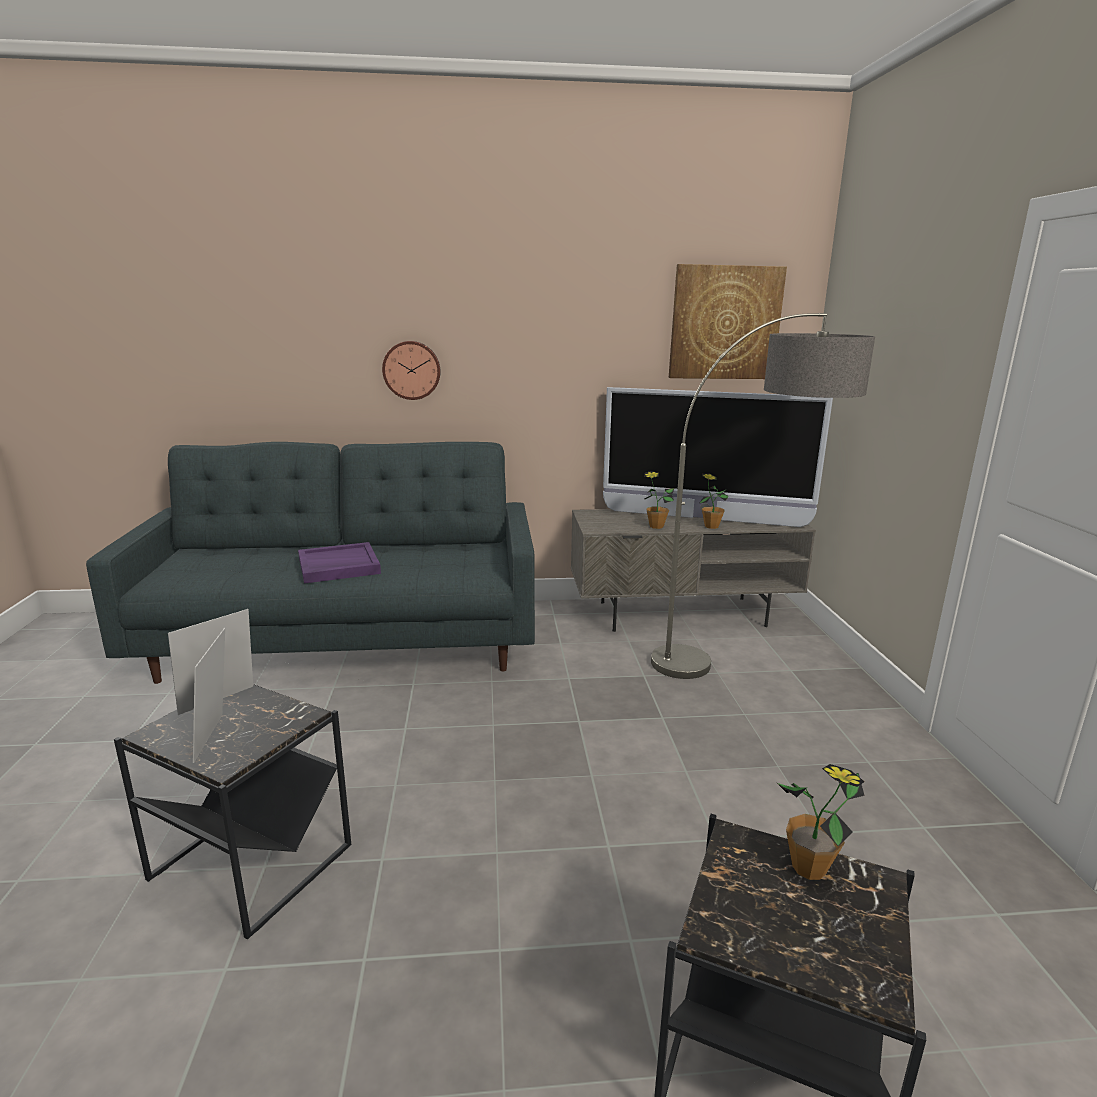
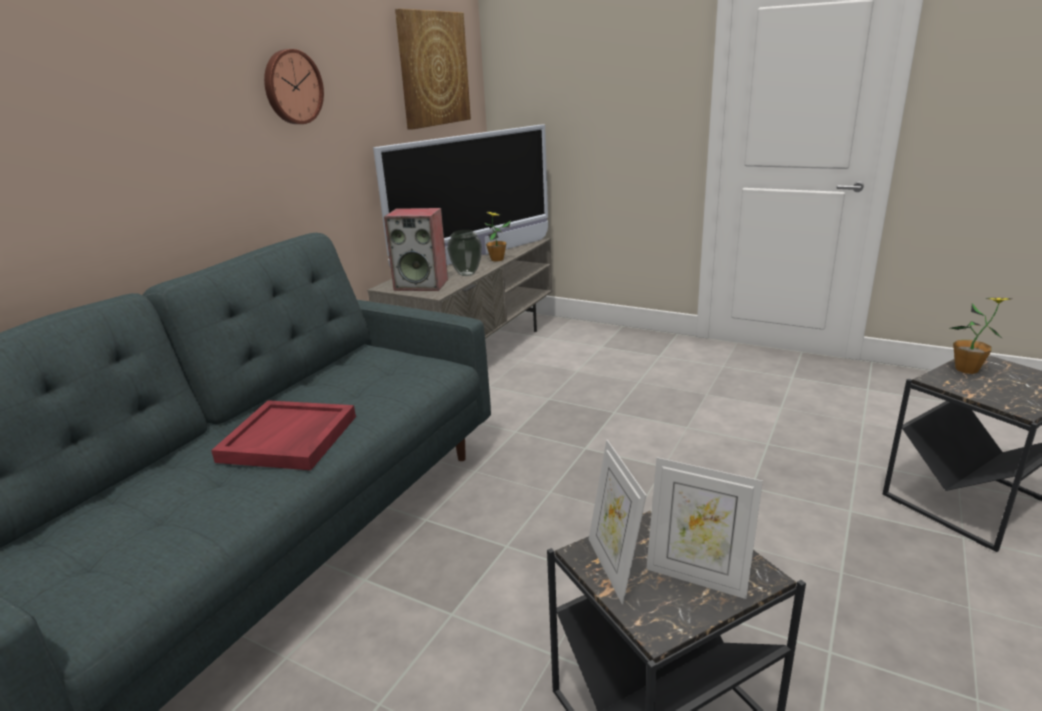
camera: 55 degrees left, 5 degrees up
(338, 566) = (289, 439): purple tray -> red tray
(411, 370) = (178, 162): wall clock -> wall clock (292, 87)
(607, 520) = (422, 284): none -> speaker
(656, 526) = (467, 274): potted plant -> vase
(746, 658) = (569, 354): floor lamp -> none

